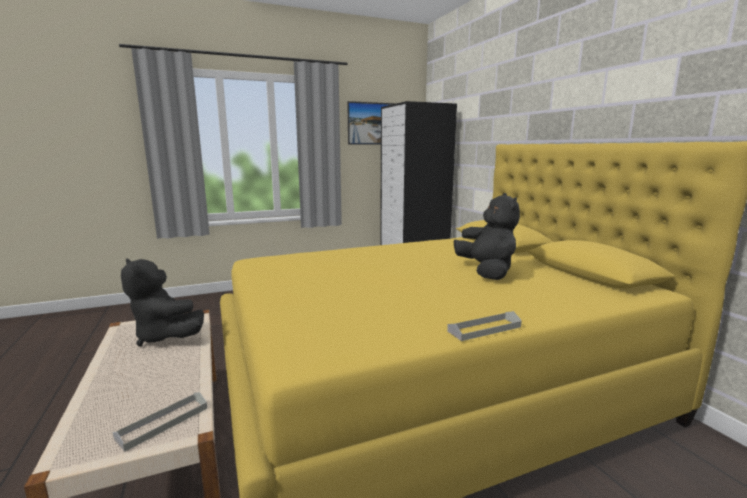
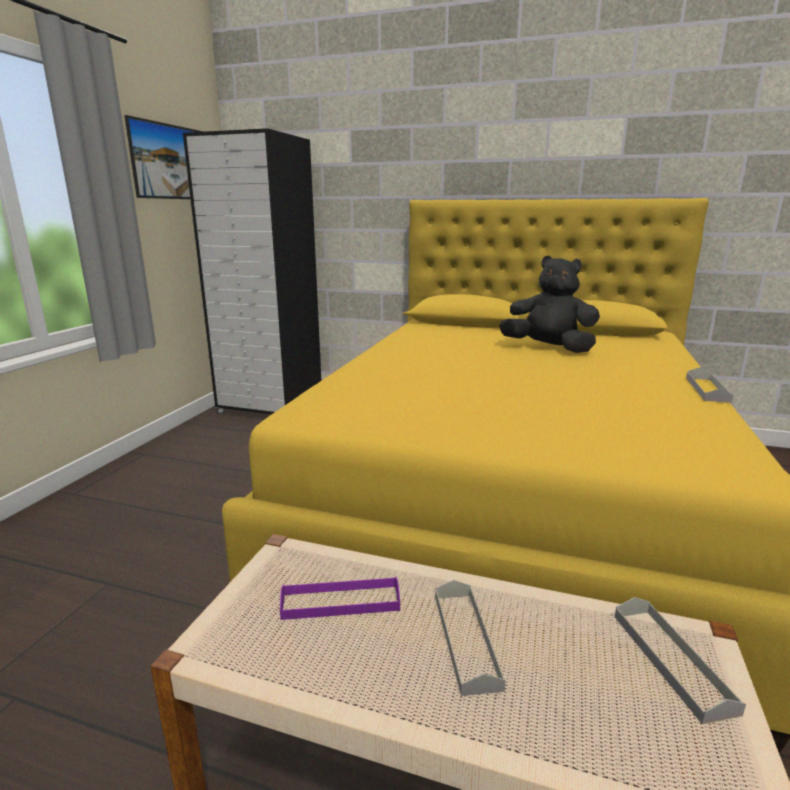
camera: 50 degrees left, 5 degrees up
(153, 367) = (466, 639): none -> grey tray
(165, 336) = (340, 602): black plush toy -> purple tray

